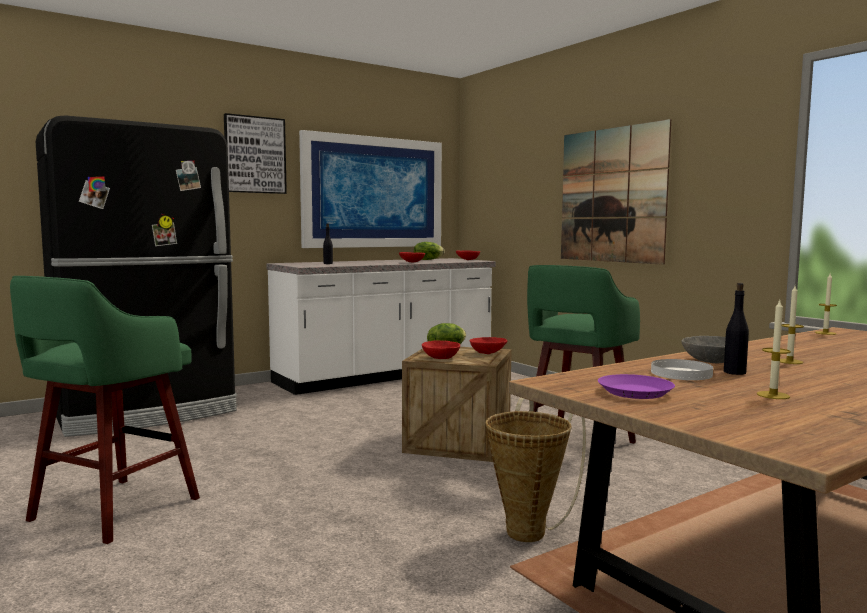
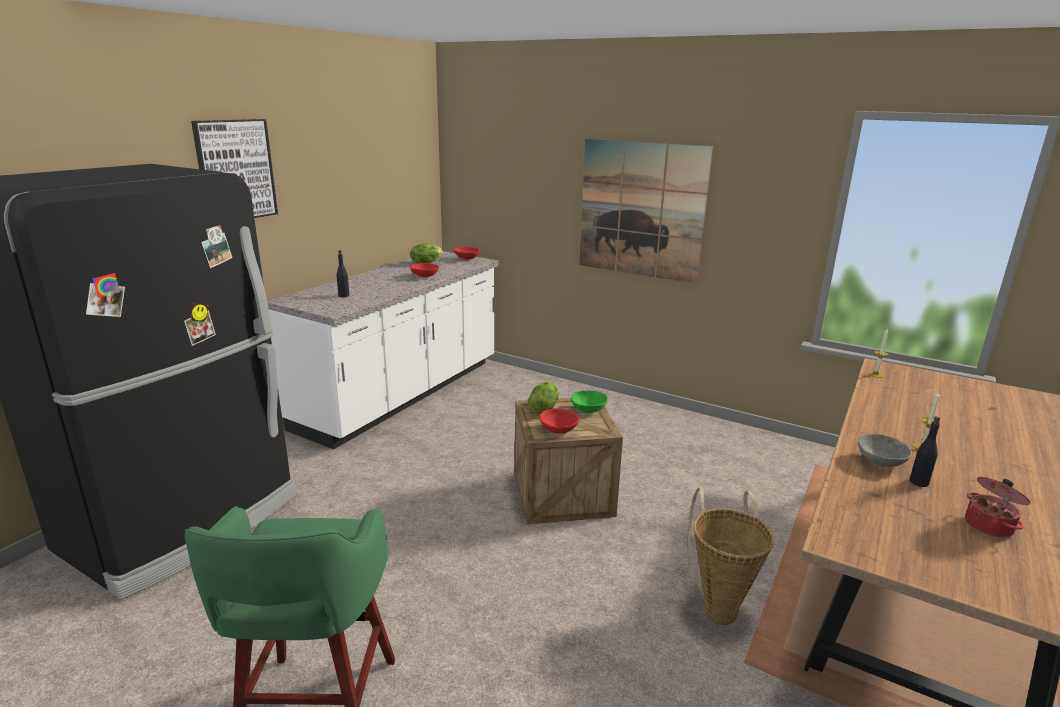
camera: 25 degrees left, 15 degrees up
(373, 192) = (363, 193): picture -> none
(488, 353) = (589, 409): red bowl -> green bowl
(577, 446) = (661, 475): green stool -> none
(635, 392) = (911, 548): purple plate -> none
(680, 373) = (891, 495): white plate -> none
(773, 395) = (989, 526): candle -> cooking pot

